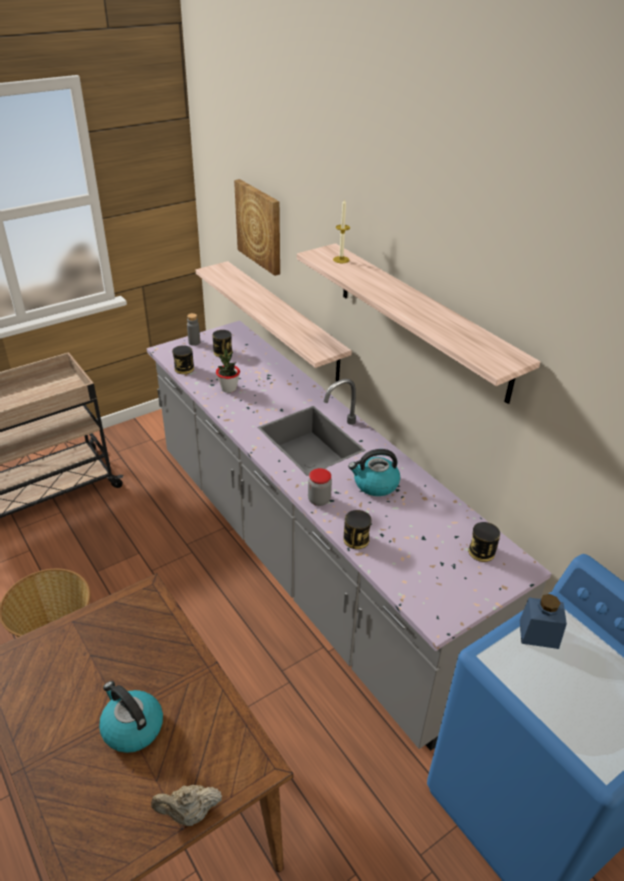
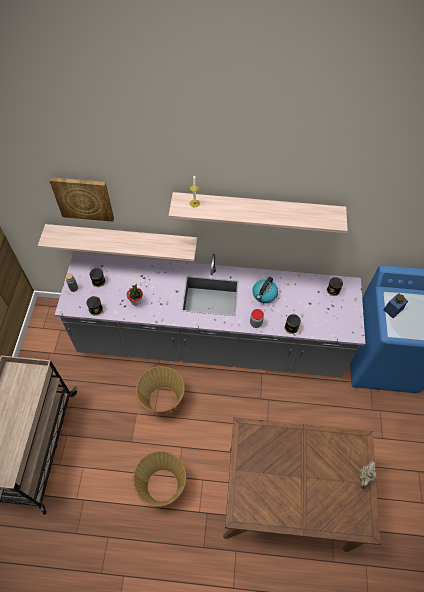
camera: 50 degrees left, 20 degrees up
(132, 727) = (313, 476): kettle -> none
(179, 565) = (162, 400): none -> basket

